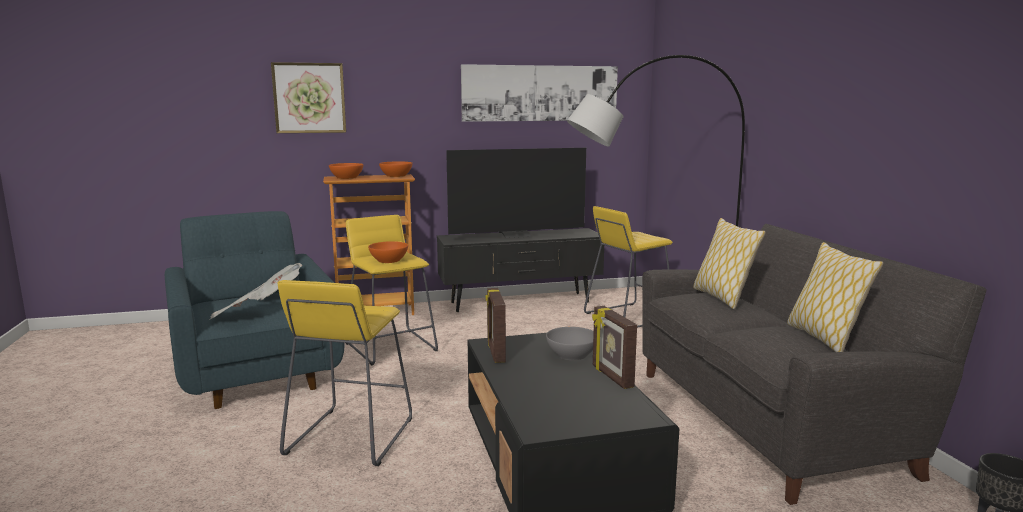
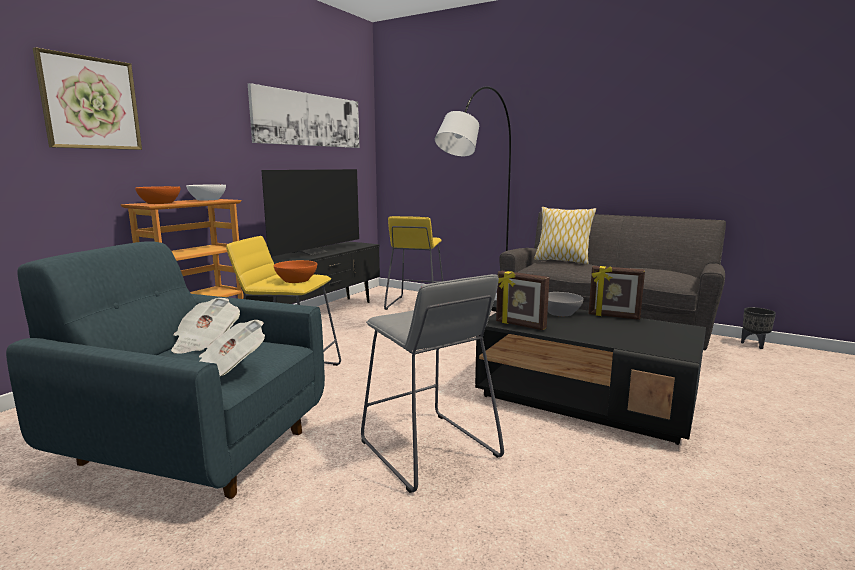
camera: 45 degrees left, 0 degrees up
(350, 437) = (428, 450): yellow stool -> grey stool
(396, 176) = (207, 199): orange bowl -> white bowl
(824, 338) = (656, 268): pillow -> none

